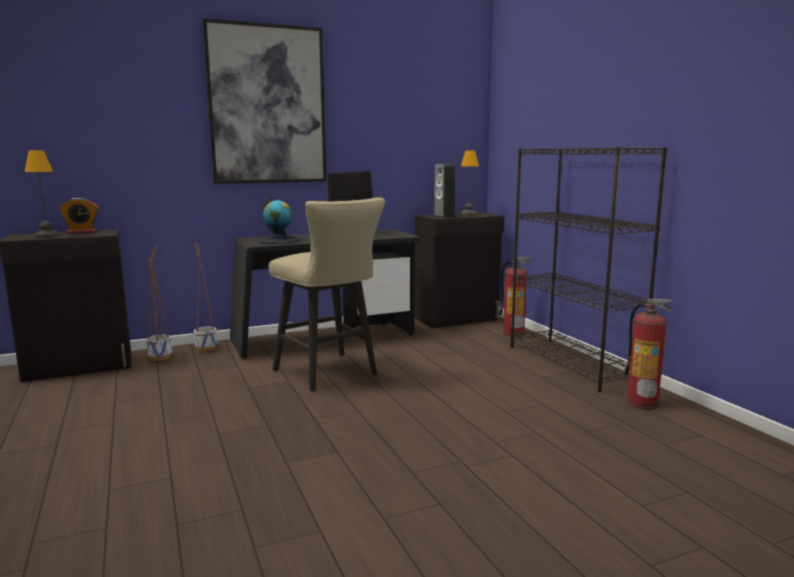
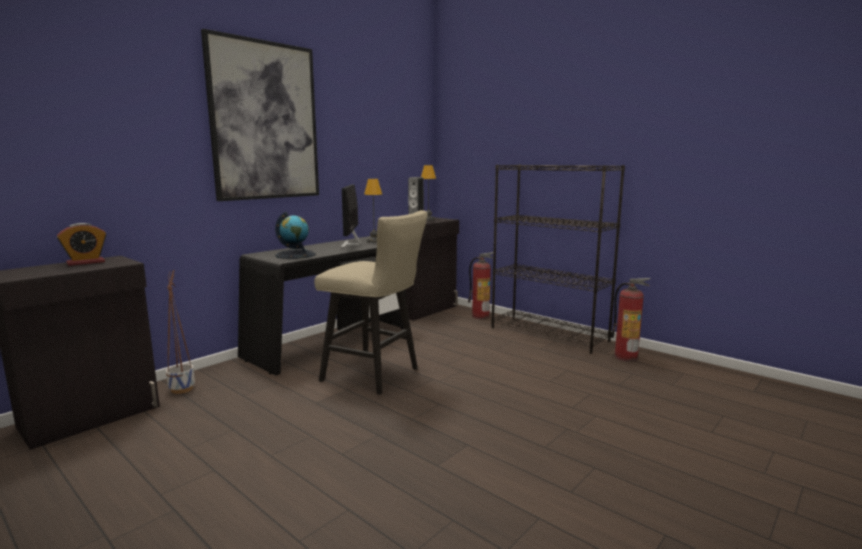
camera: 25 degrees left, 0 degrees up
(47, 236) = (51, 270): table lamp -> table lamp (374, 241)
(206, 348) = (222, 371): planter -> none

